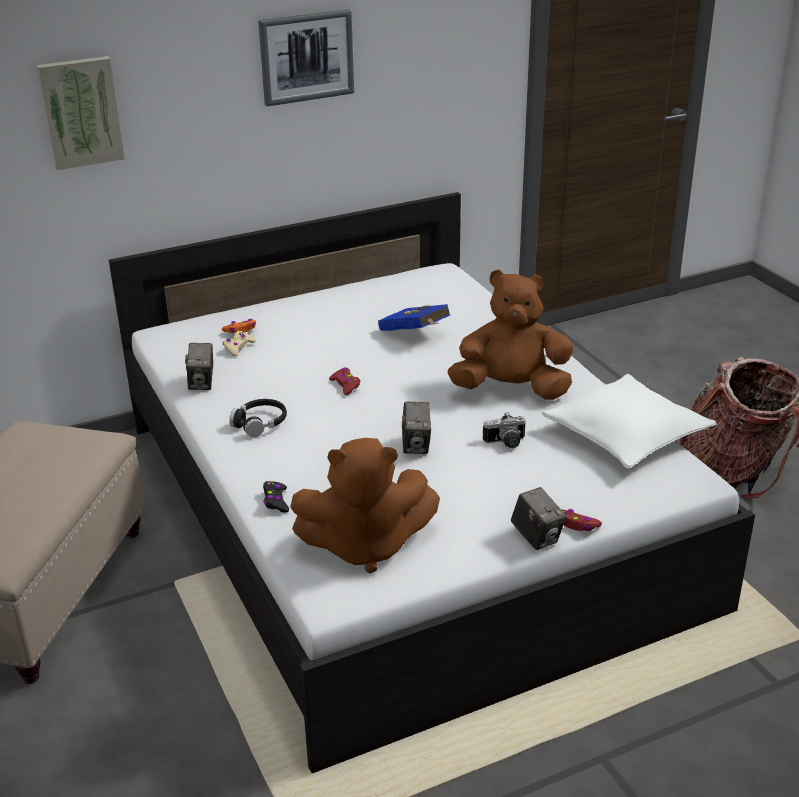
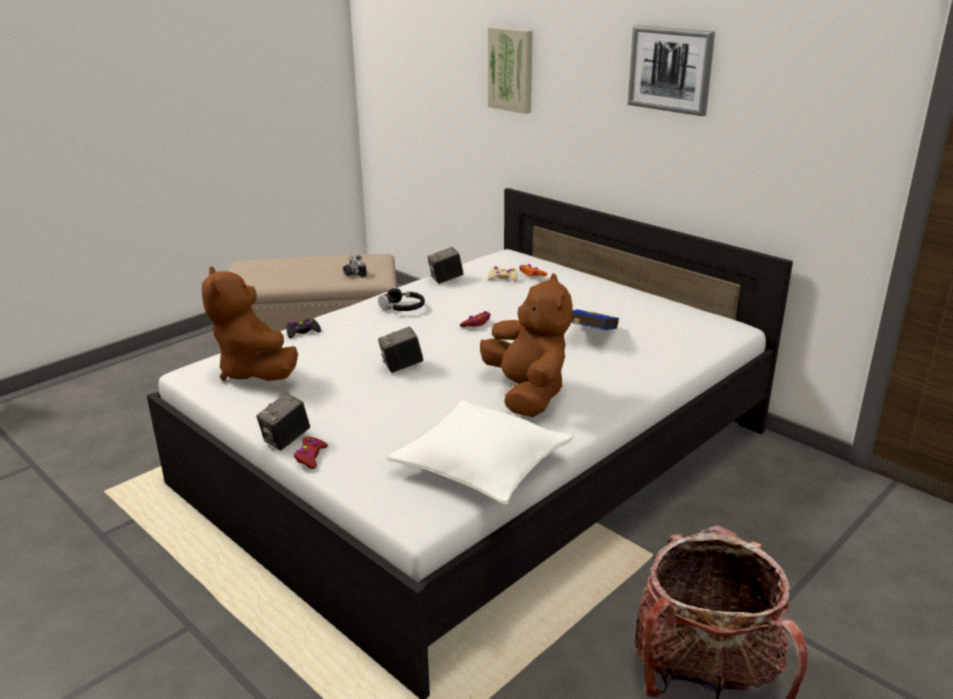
camera: 70 degrees right, 5 degrees down
(506, 443) = (428, 404): camera -> camera (353, 274)

